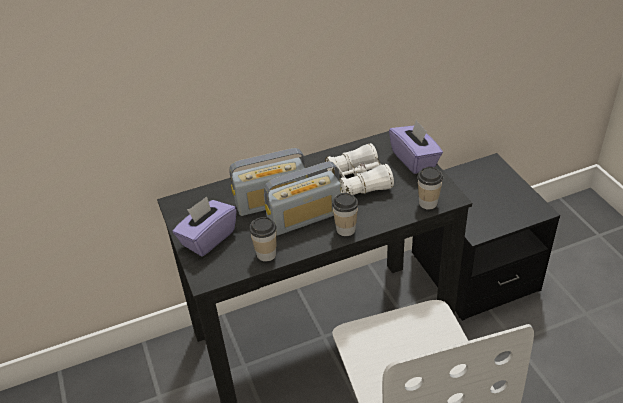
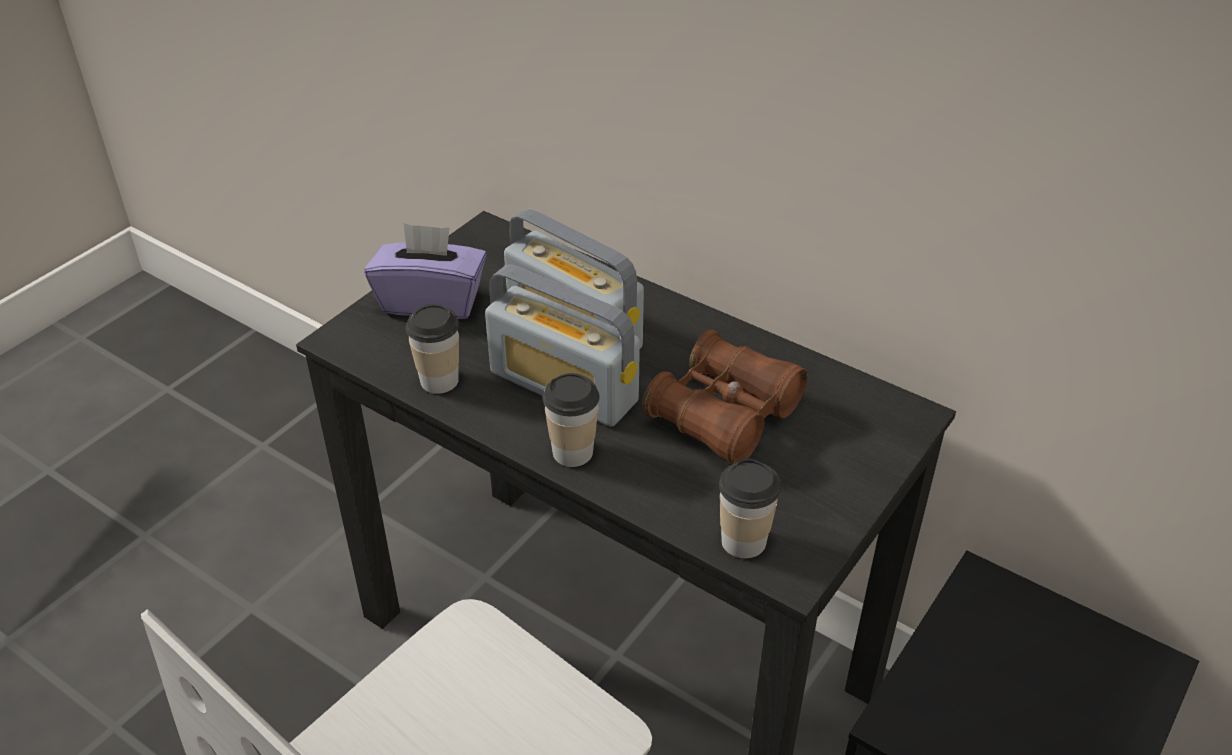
camera: 55 degrees right, 0 degrees up
(359, 180) = (724, 414): white binoculars -> brown binoculars
(414, 159) = (863, 468): purple tissue box -> none

